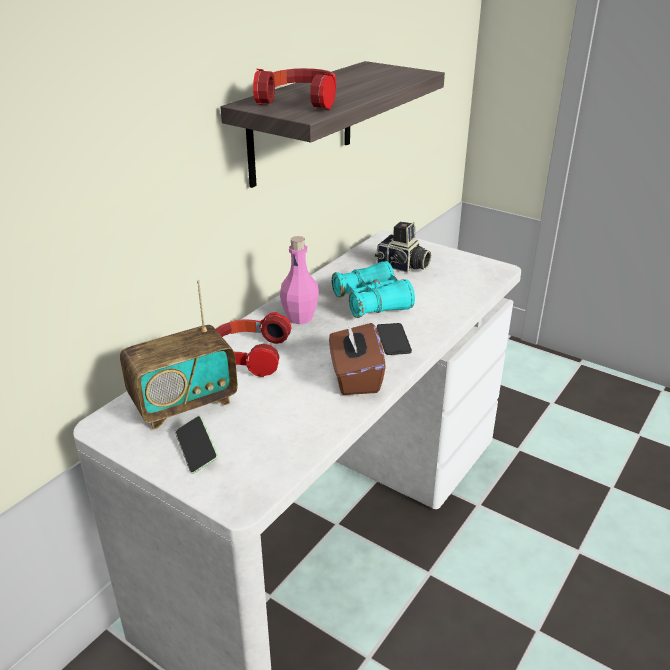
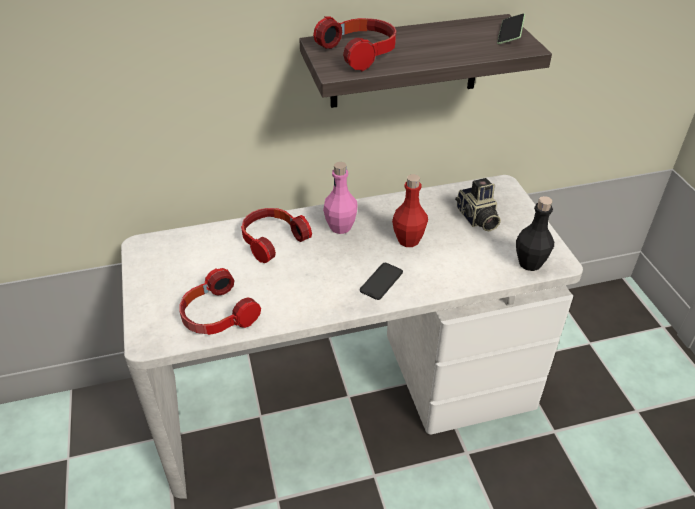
camera: 40 degrees right, 10 degrees up
(184, 404) = (195, 255): radio -> none
(197, 451) = (164, 293): phone -> phone (510, 35)
(283, 439) = (216, 315): none -> headphones
(355, 377) = (315, 297): brown tissue box -> none
(372, 302) = (408, 240): turquoise binoculars -> red bottle
(481, 278) = (530, 263): none -> black bottle

